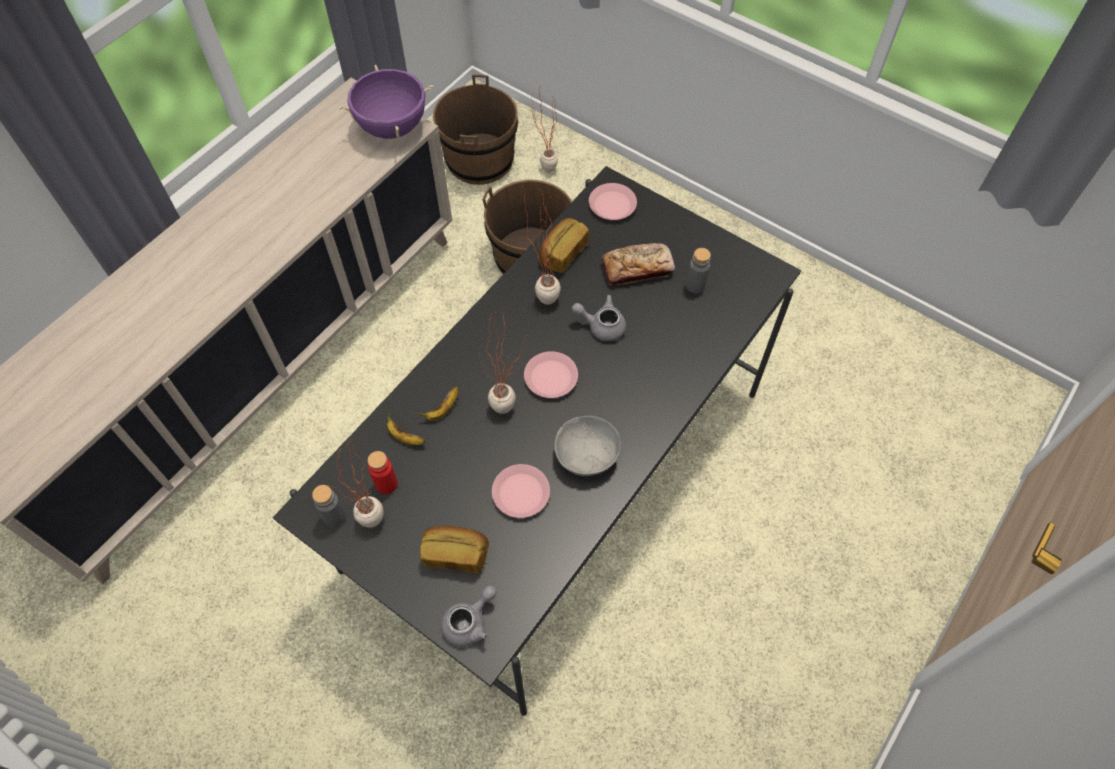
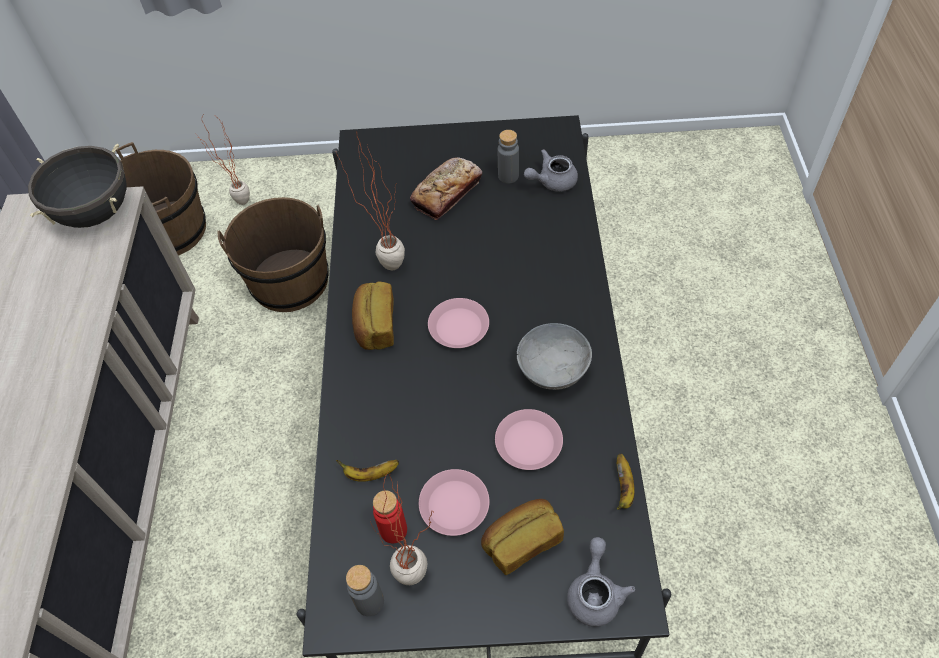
camera: 35 degrees left, 5 degrees down
(392, 128) = (96, 213): purple cooking pot -> black cooking pot
(443, 409) = (384, 423): banana -> banana (624, 488)
(509, 412) = (450, 381): potted plant -> none
(562, 253) = (369, 220): bread -> bread (375, 326)
(601, 326) = (461, 256): grey teapot -> grey teapot (552, 182)
(612, 205) = (376, 157): pink plate -> pink plate (454, 505)

